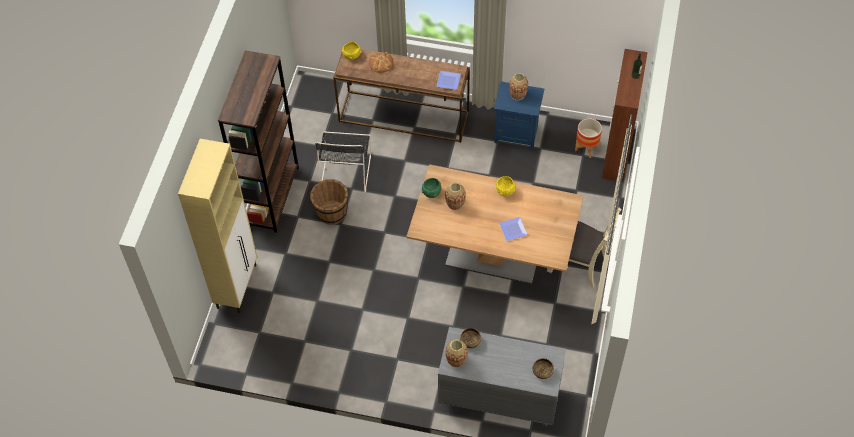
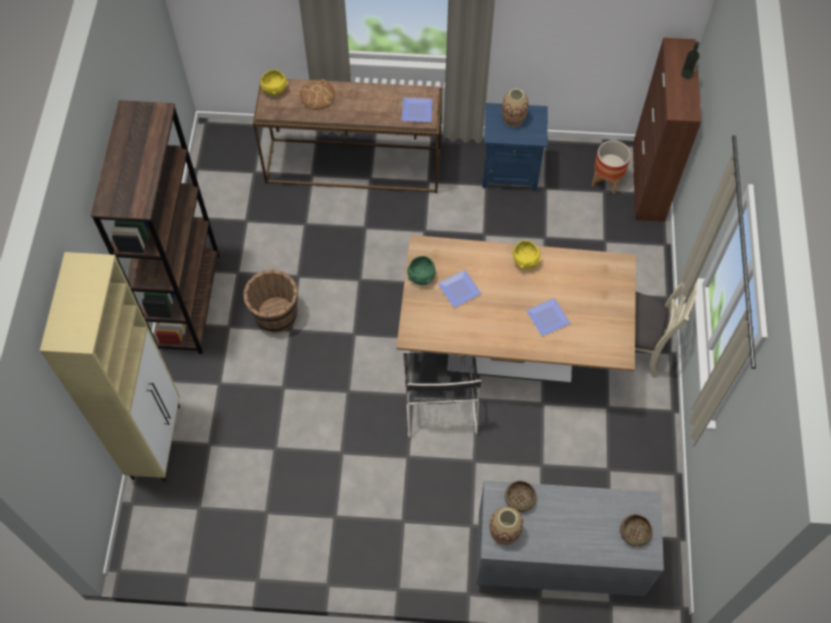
camera: 10 degrees left, 5 degrees up
(346, 170) = (286, 251): black chair -> black chair (440, 400)
(455, 203) = (457, 289): vase -> plate

